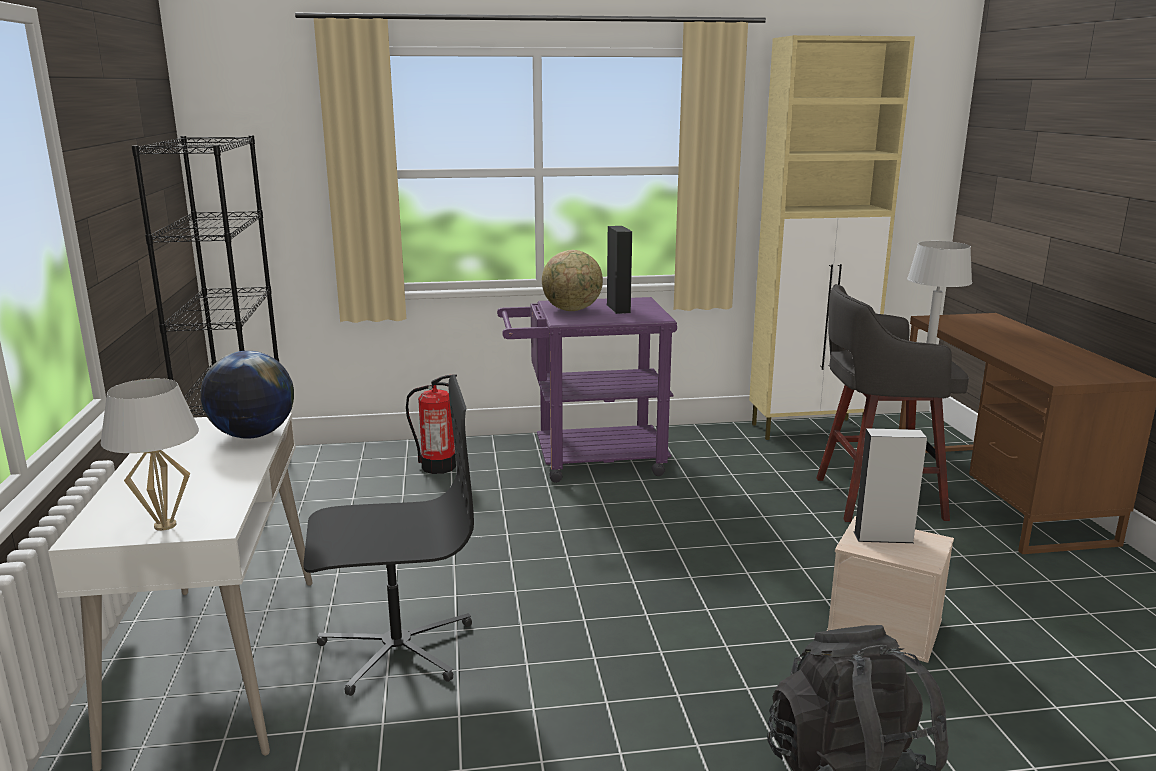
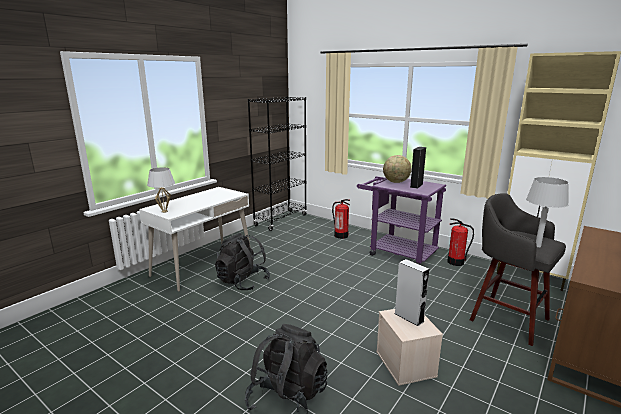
camera: 45 degrees right, 0 degrees up
(252, 435) = (226, 196): globe -> none
(396, 647) = (243, 282): black office chair -> black backpack
(694, 443) = (456, 262): none -> fire extinguisher

